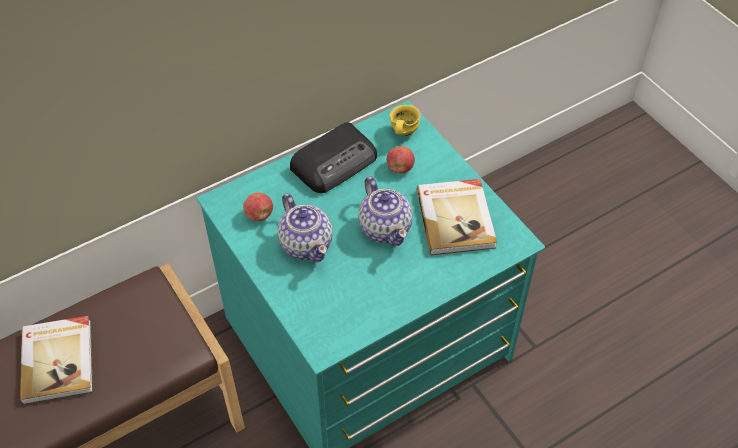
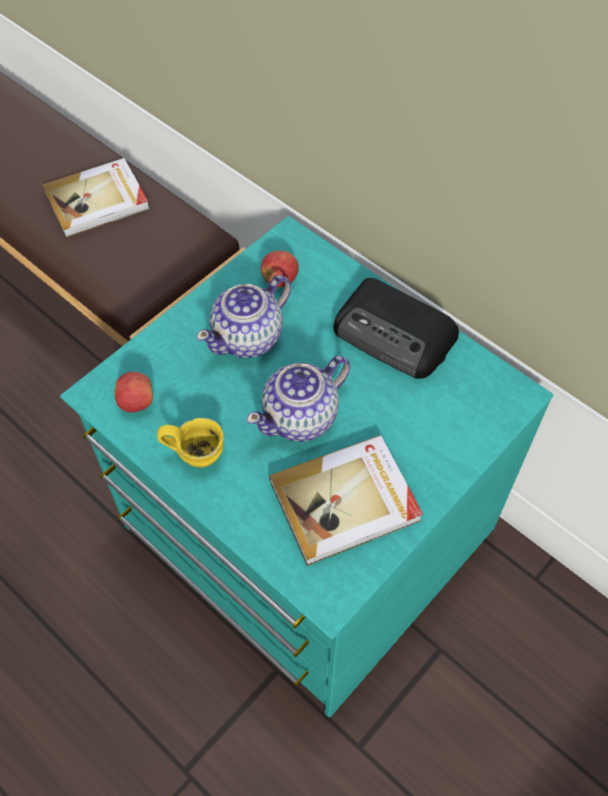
camera: 75 degrees right, 5 degrees up
(400, 168) = (414, 412): apple -> apple (136, 402)
(402, 133) = (482, 400): yellow mug -> yellow mug (197, 453)

